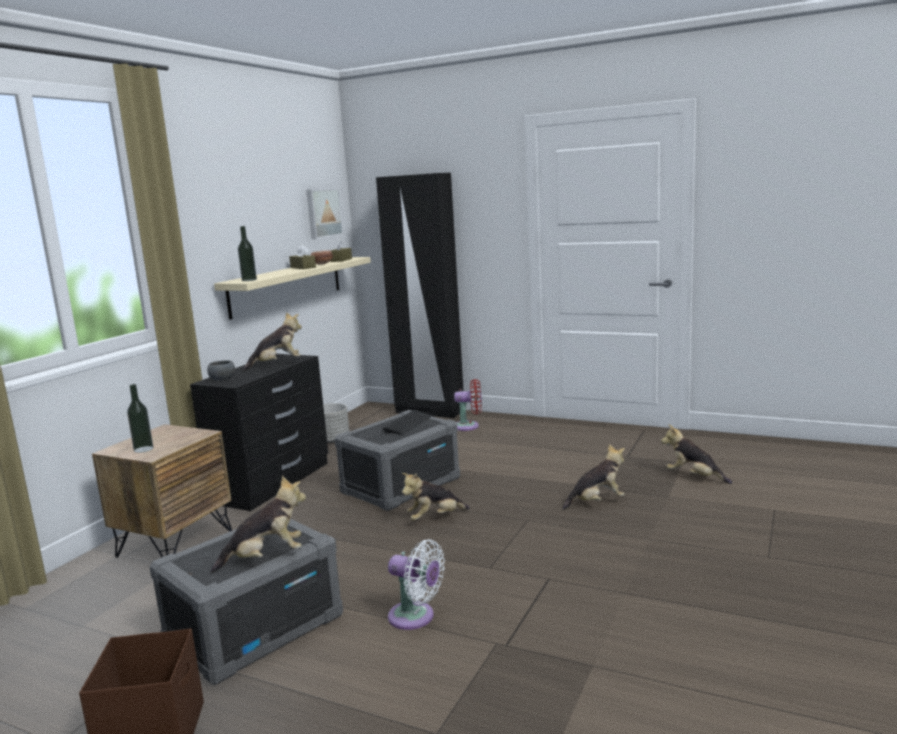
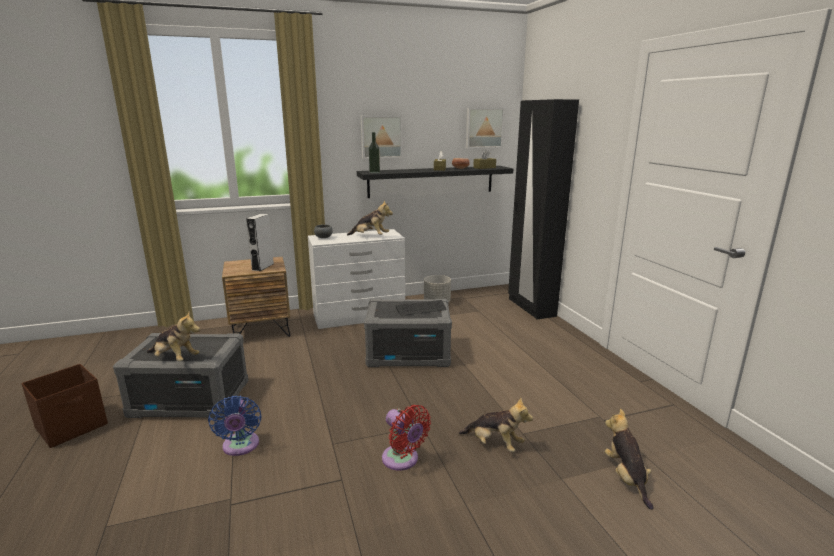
camera: 45 degrees right, 5 degrees up
(143, 449) = (239, 267): bottle -> none
(177, 438) = (263, 267): none -> grey speaker
(233, 233) = (381, 137): none -> picture
(273, 482) = (359, 316): black dresser -> white dresser
(287, 286) = (431, 181): beige shelf -> black shelf
(415, 617) = (240, 447): white fan -> blue fan
(434, 518) = (378, 387): plush toy -> none
(469, 426) = (534, 330): red fan -> red fan (402, 460)

